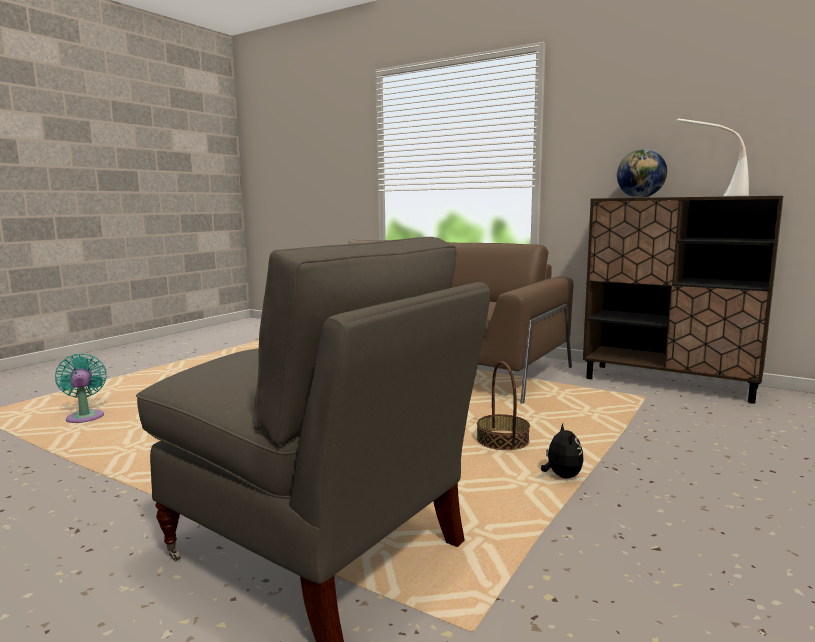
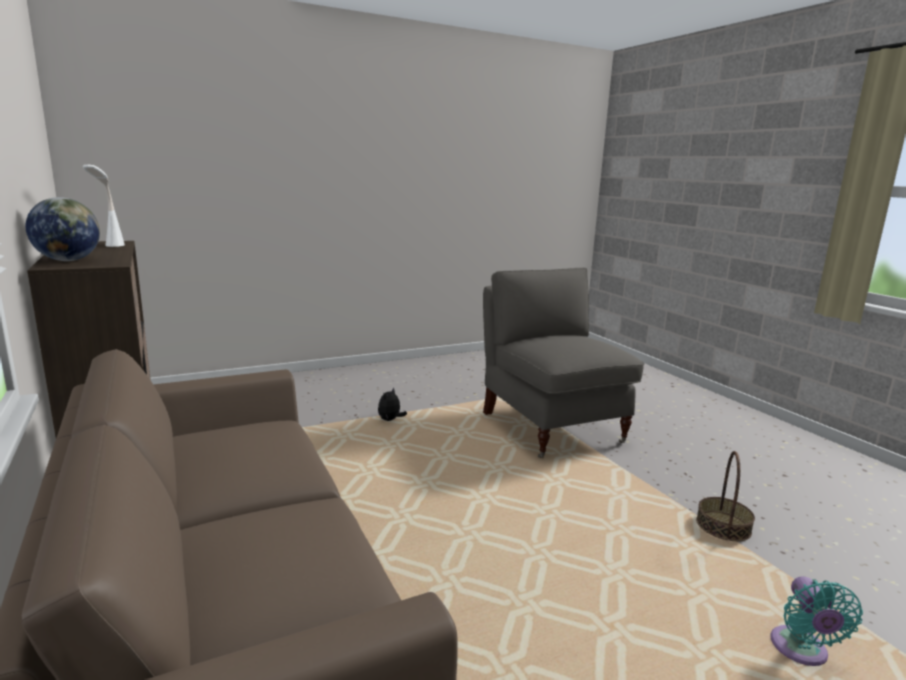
camera: 150 degrees left, 5 degrees up
(503, 440) = (377, 448): basket -> basket (723, 526)

